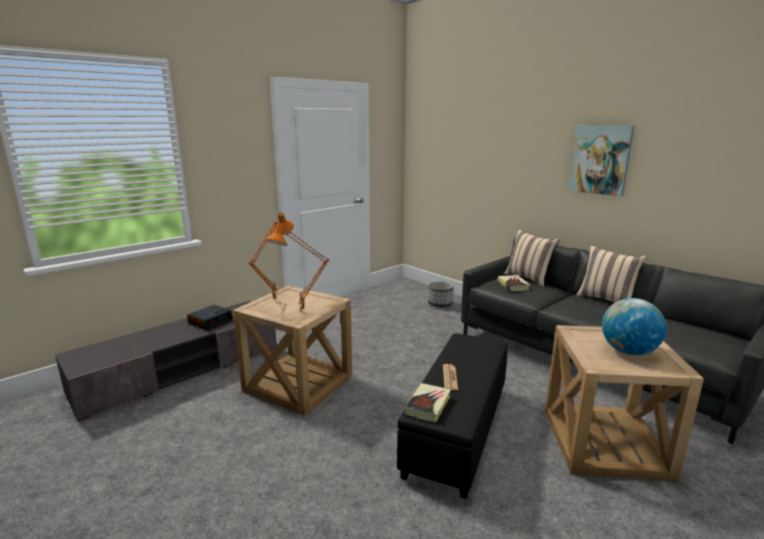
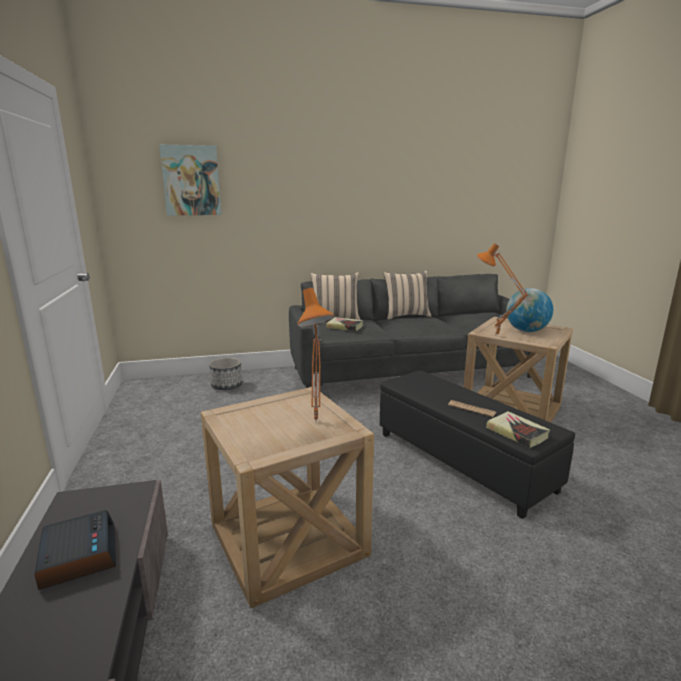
camera: 60 degrees left, 0 degrees up
(274, 300) = (244, 432): orange table lamp -> orange table lamp (495, 336)
(600, 159) = (367, 194): picture -> picture (191, 180)

